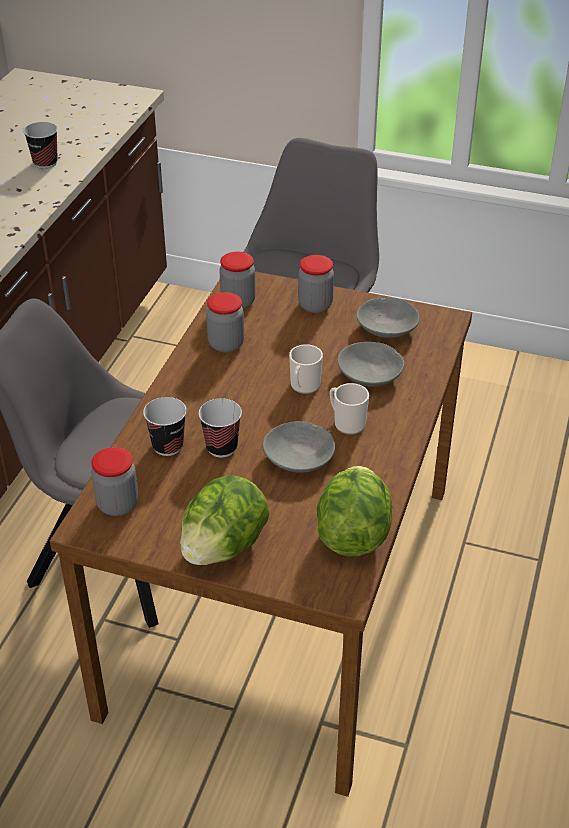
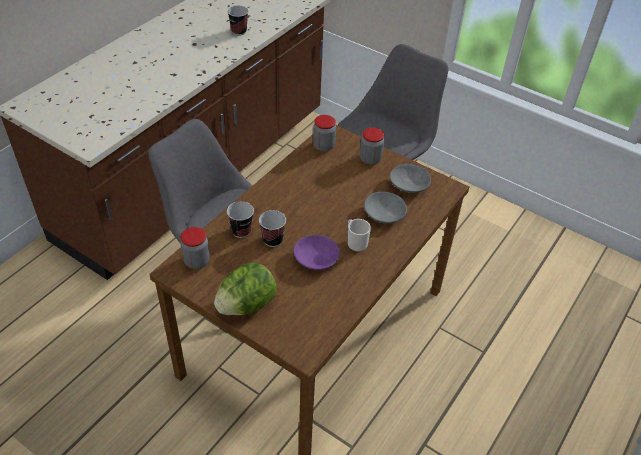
camera: 15 degrees right, 5 degrees up
(226, 344) = (304, 173): jar -> none
(299, 458) = (317, 259): grey bowl -> purple bowl
(303, 386) = (339, 212): mug -> none
(353, 534) = (327, 317): lettuce -> none

